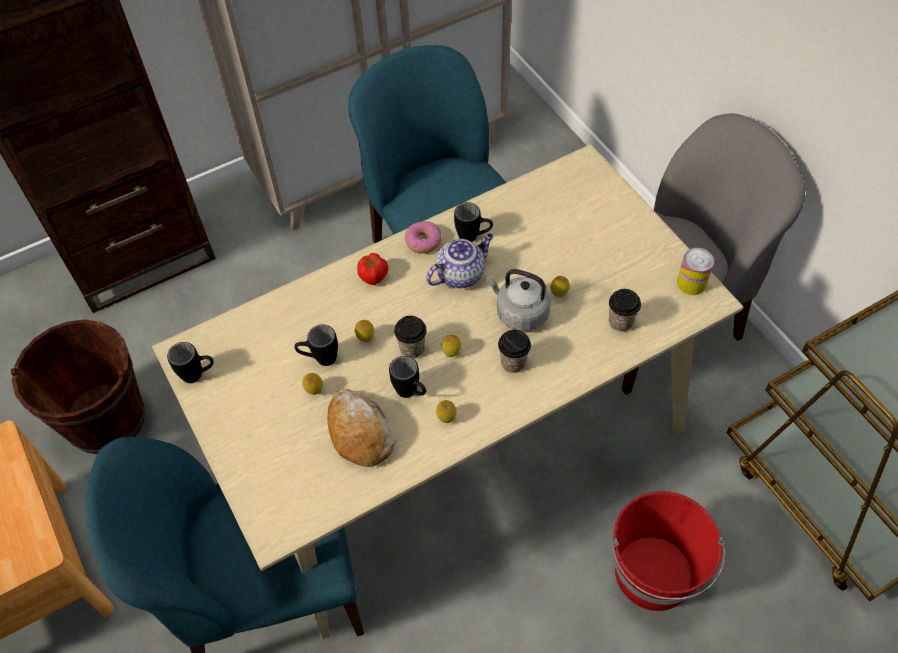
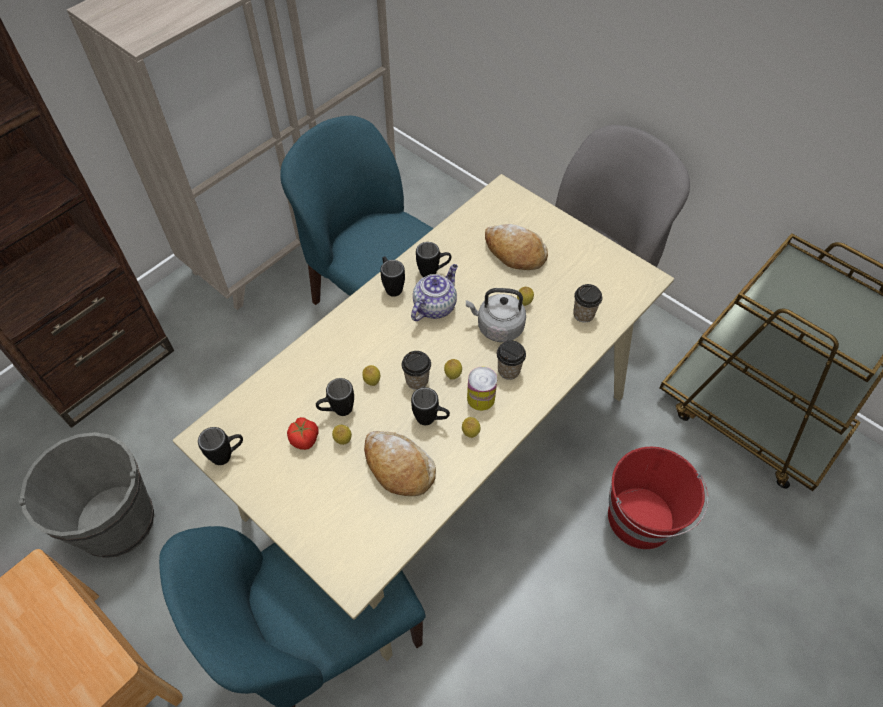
camera: 20 degrees left, 0 degrees up
(106, 419) = (117, 522): brown bucket -> grey bucket
(374, 276) = (359, 326): tomato -> tomato (305, 439)
(423, 242) = (391, 286): donut -> black mug
(570, 236) = (514, 252): none -> bread
(691, 283) = (627, 269): can -> can (481, 398)

